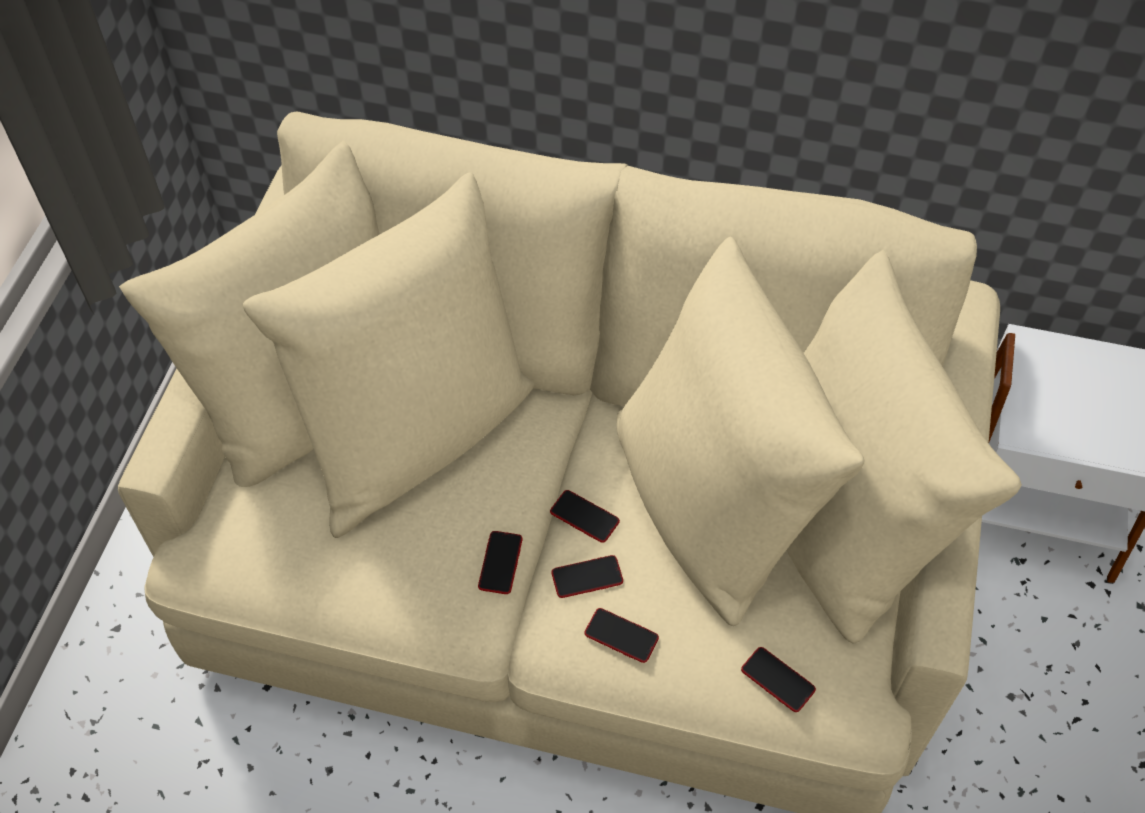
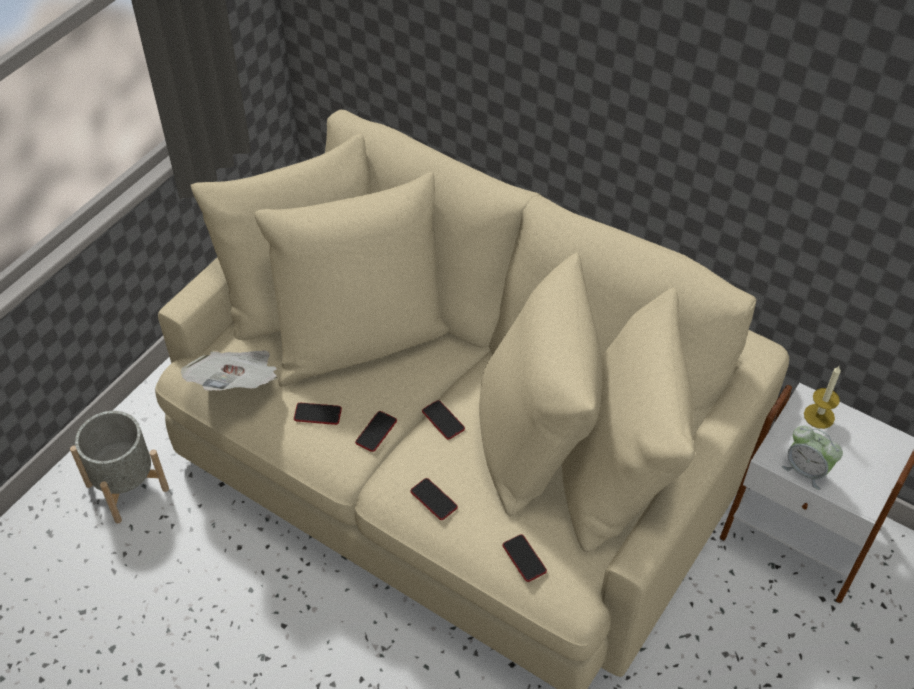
camera: 20 degrees right, 5 degrees down
(132, 737) = (127, 487): none -> grey planter
(271, 555) = (237, 384): none -> newspaper
(587, 577) = (428, 457): phone -> phone (317, 414)
(1052, 361) = (819, 416): none -> candle
(1070, 439) = (806, 470): none -> alarm clock

